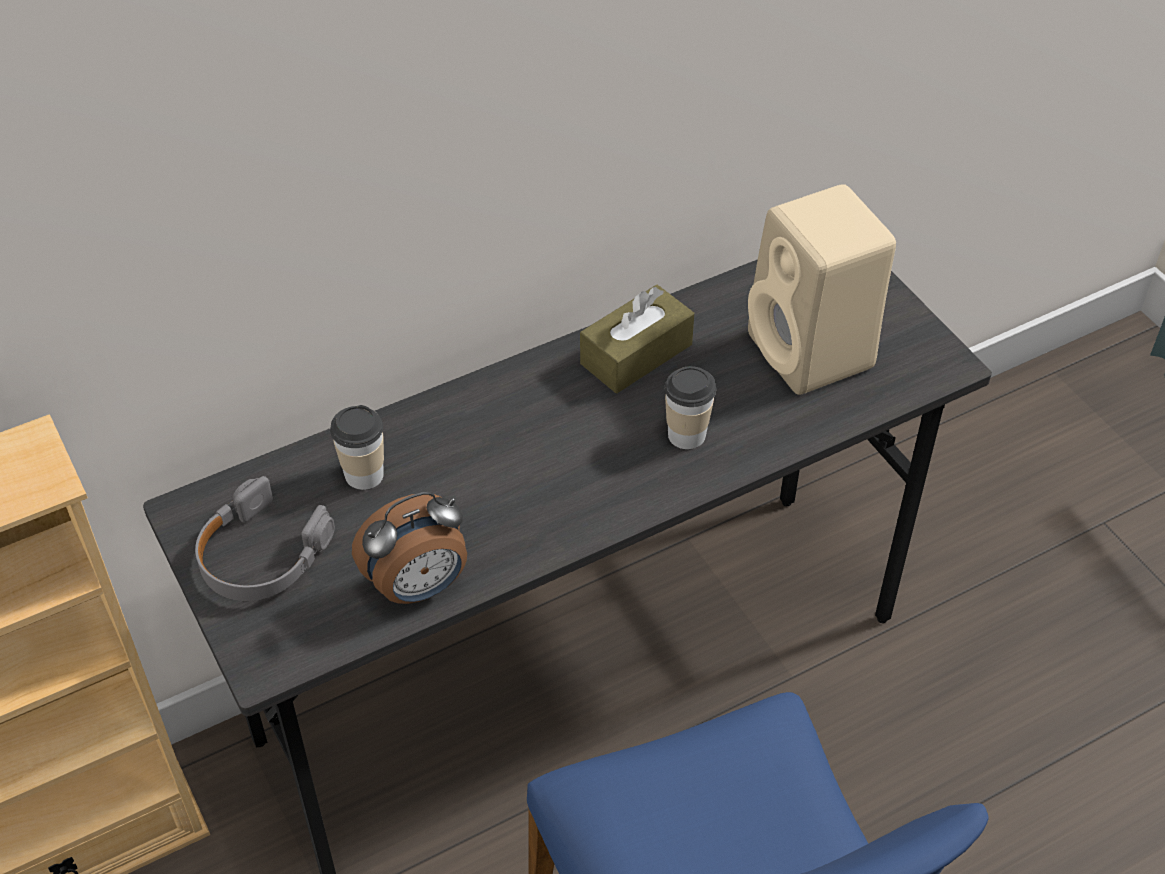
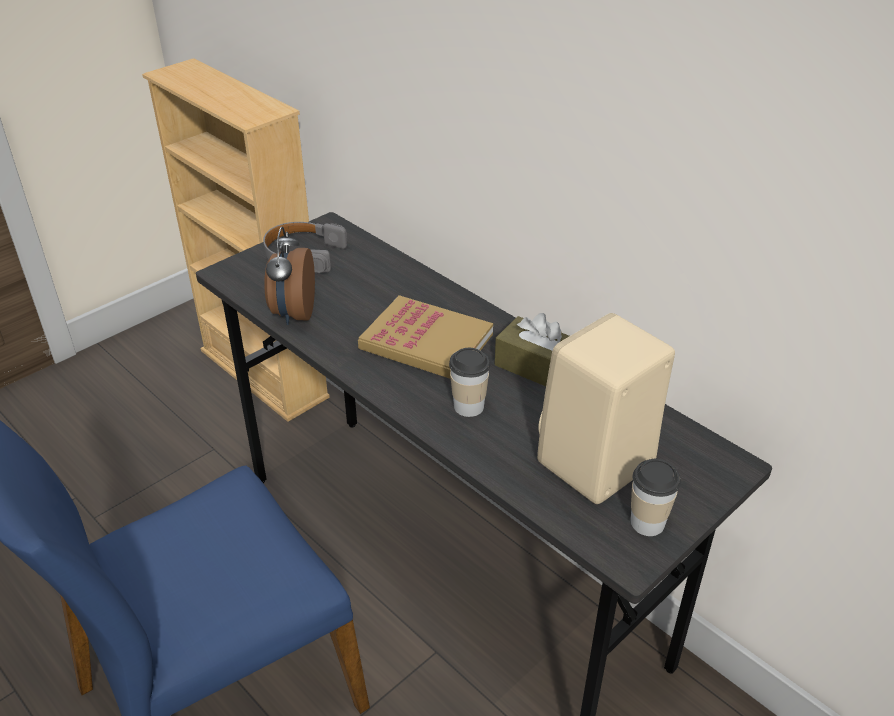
camera: 75 degrees right, 10 degrees down
(364, 475) = (377, 276): cup -> cup (647, 522)
(419, 587) = (293, 313): alarm clock -> alarm clock turned 45 degrees clockwise
(544, 449) = (426, 342): none -> book

